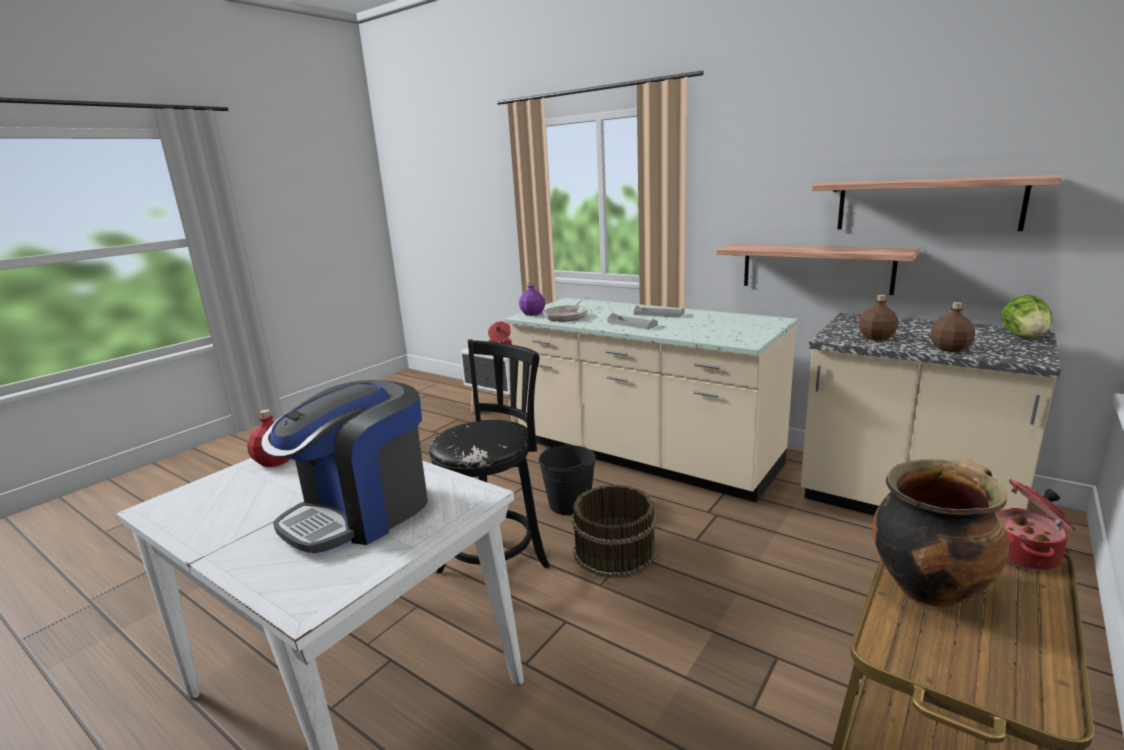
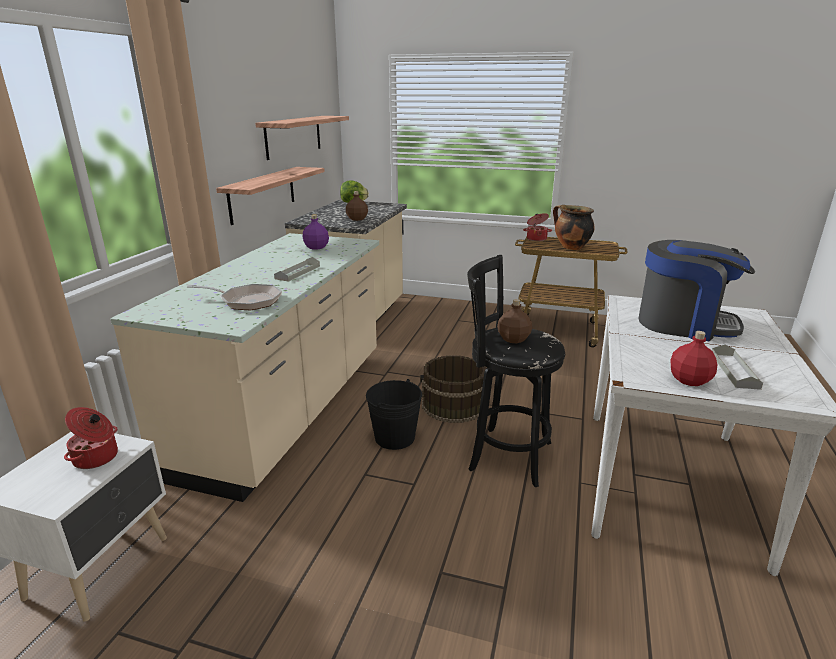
camera: 110 degrees left, 5 degrees up
(532, 314) = (222, 322): purple bottle -> purple bottle (316, 247)
(659, 314) = (257, 266): grey tray -> grey tray (734, 370)
(950, 349) = (378, 211): brown bottle -> brown bottle (513, 339)

